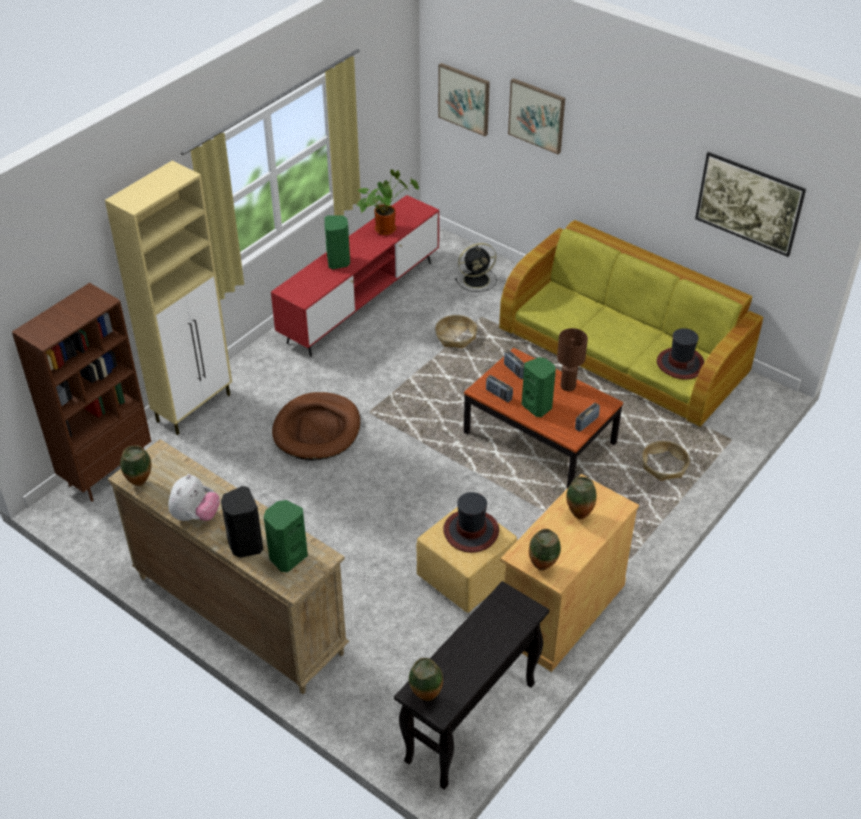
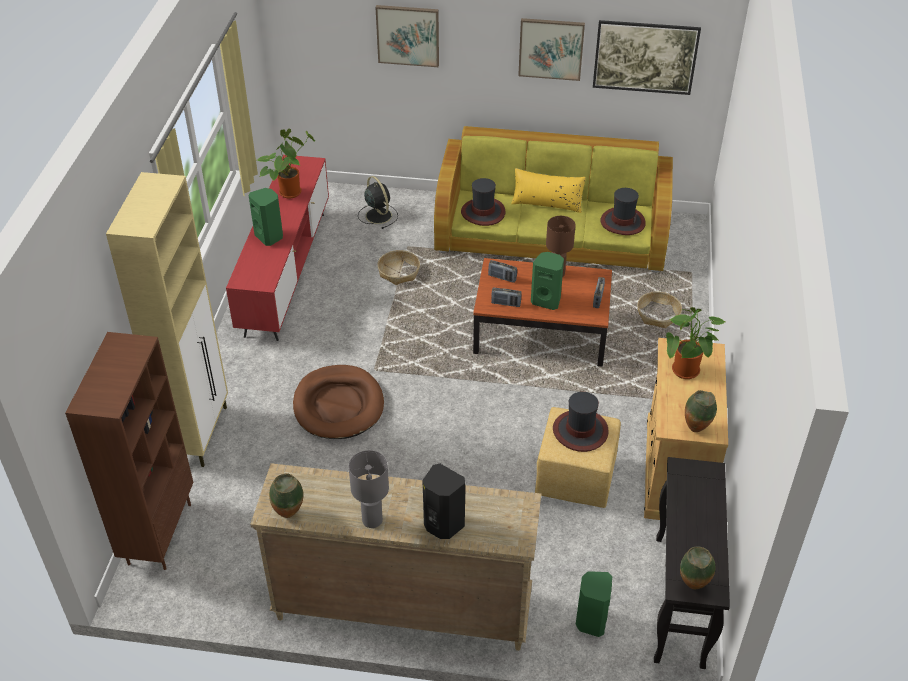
camera: 30 degrees left, 0 degrees up
(195, 516) = (372, 520): plush toy -> grey table lamp
(287, 557) = (491, 518): green speaker -> green speaker (590, 621)
(464, 99) = (320, 41): picture -> picture (551, 48)
(477, 280) = (378, 215): black fan -> black fan turned 75 degrees counterclockwise
(554, 308) = (483, 212): none -> hat
(578, 515) = (686, 373): vase -> potted plant
(622, 320) = (547, 203): none -> yellow pillow

